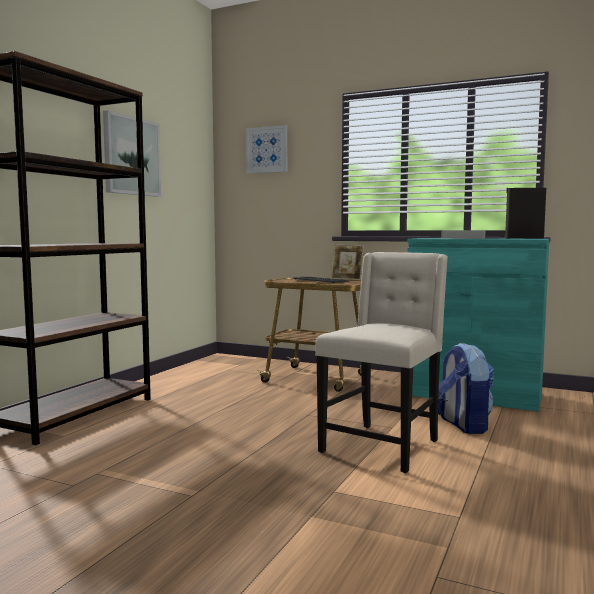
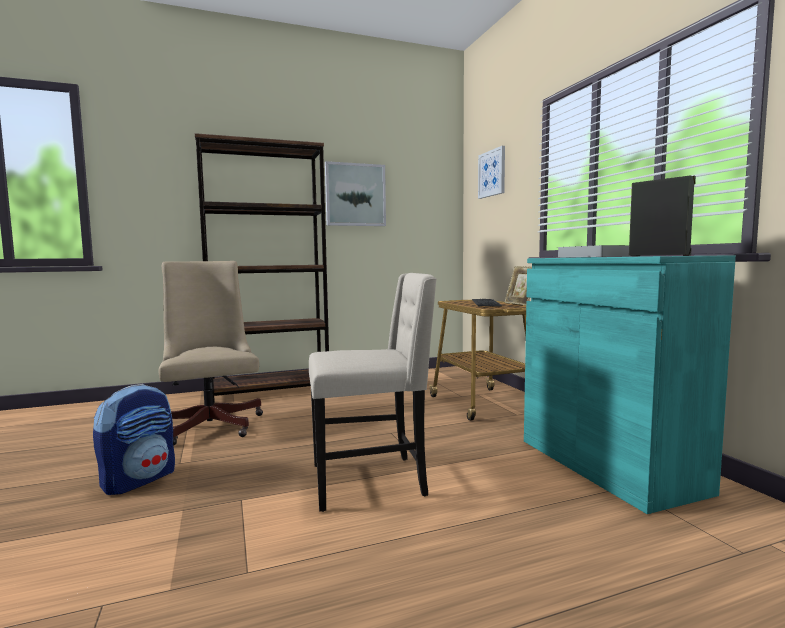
camera: 45 degrees right, 0 degrees up
(108, 459) = (211, 423): none -> beige office chair
(462, 425) = (499, 491): backpack -> backpack (139, 479)

